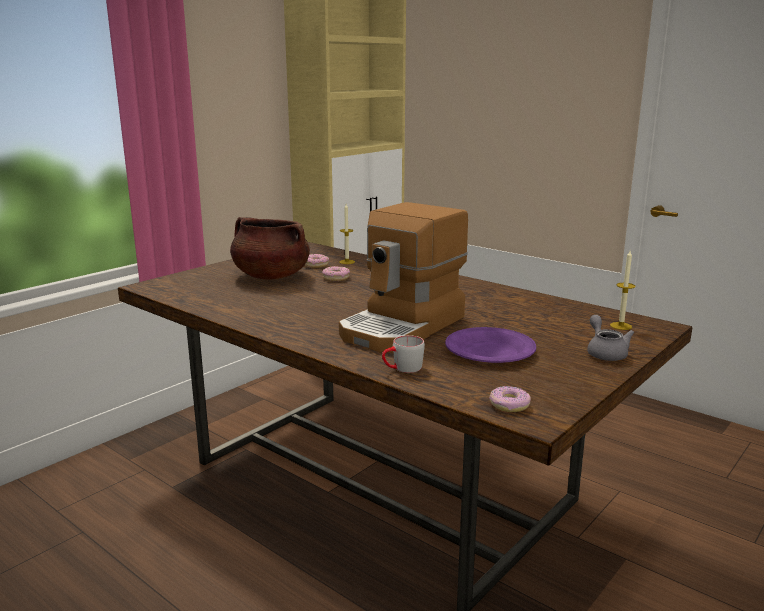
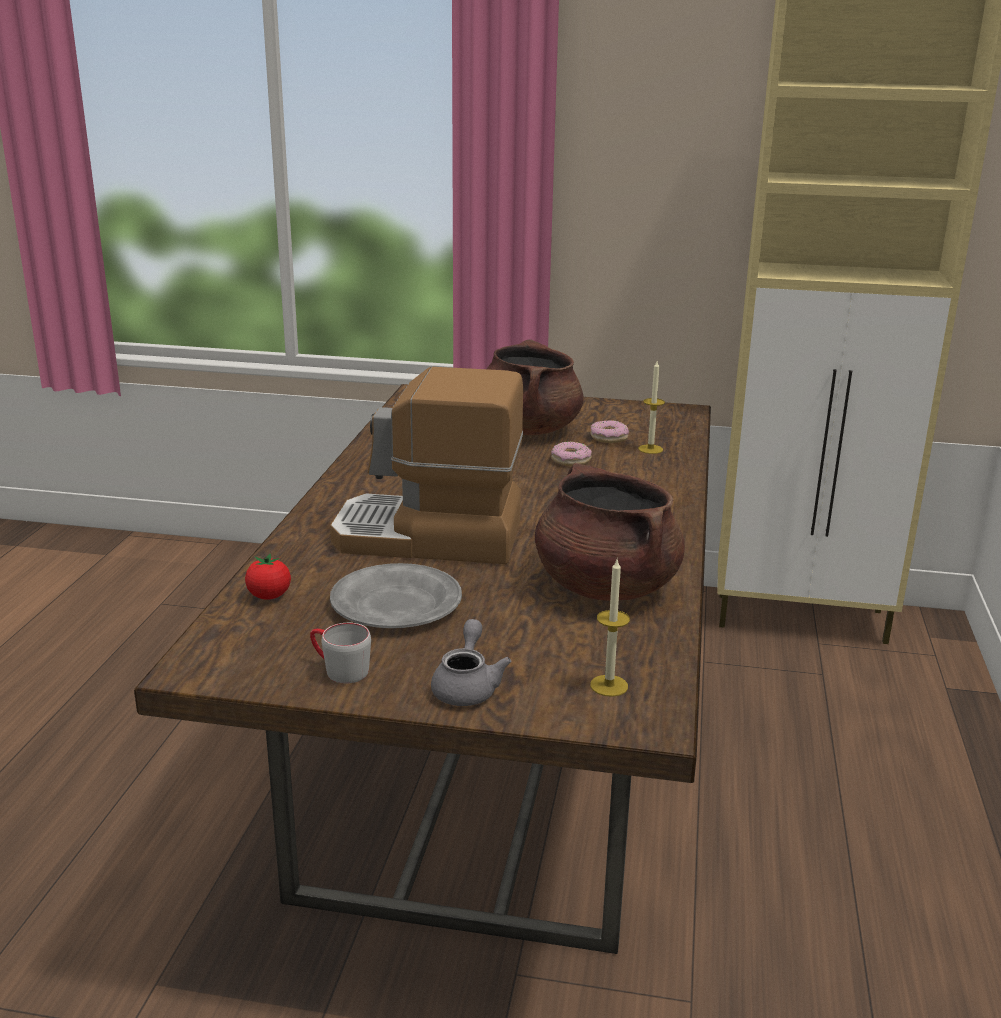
camera: 60 degrees right, 5 degrees up
(402, 369) = (290, 565): grey mug -> grey mug (339, 669)
(445, 382) = (269, 596): none -> tomato
(490, 350) = (397, 604): purple plate -> grey plate
(509, 405) = (226, 645): donut -> none
(511, 305) = (605, 586): none -> brown cooking pot
(605, 353) = (467, 686): grey teapot -> grey teapot turned 45 degrees counterclockwise

